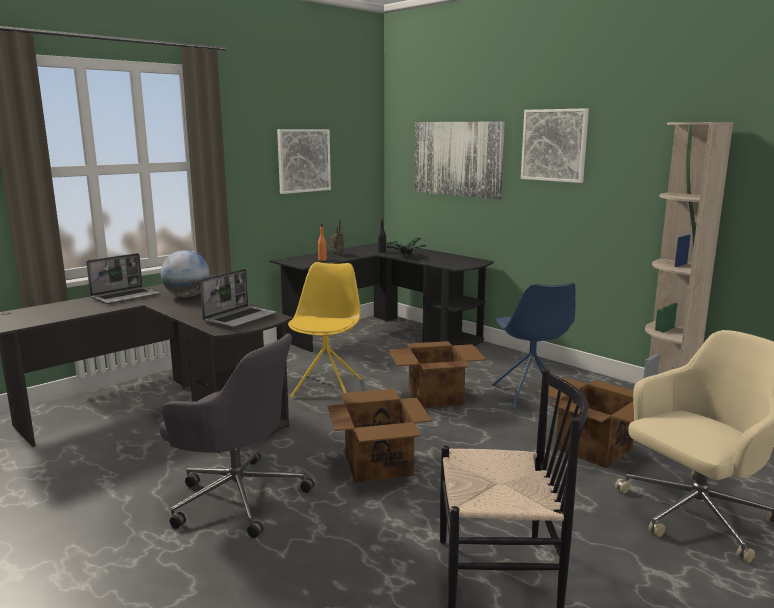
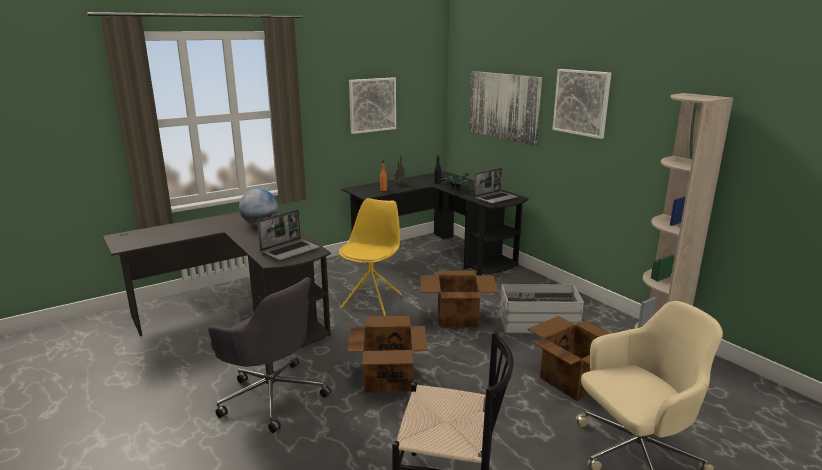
camera: 10 degrees right, 5 degrees up
(126, 296) = (215, 222): laptop -> laptop (495, 198)
(530, 395) = (538, 323): blue chair -> grey storage box

